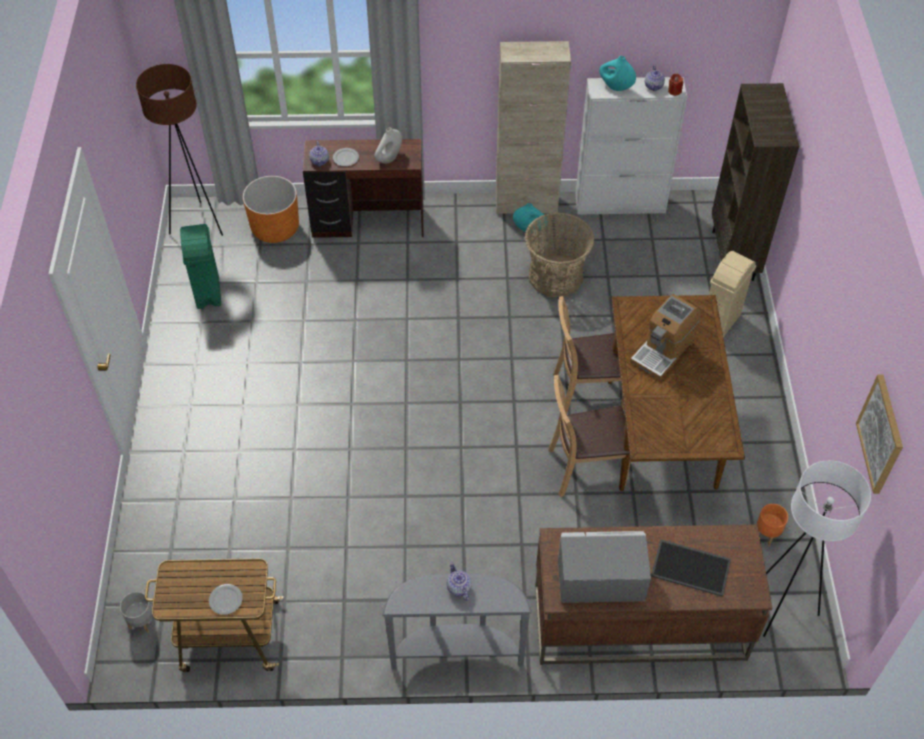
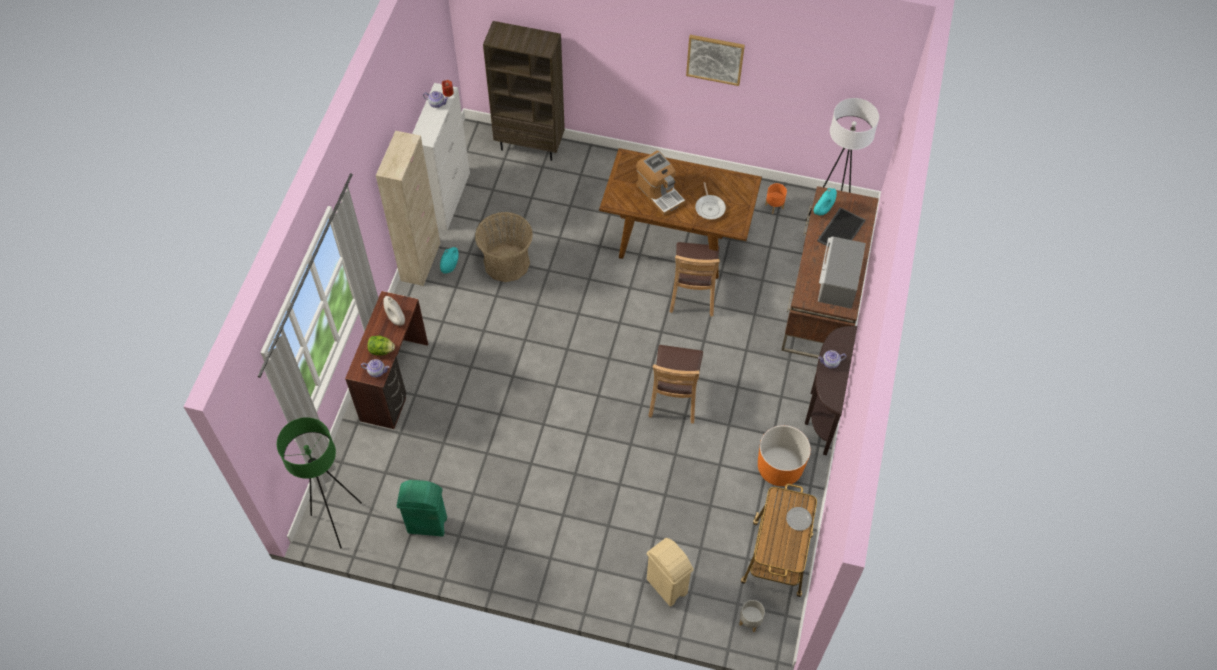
camera: 75 degrees left, 5 degrees up
(198, 224) = (338, 521): brown floor lamp -> green floor lamp
(275, 228) = (370, 457): orange planter -> orange planter (779, 467)
(346, 158) = (381, 350): plate -> lettuce
(457, 651) = (821, 411): grey console table -> brown console table
(587, 392) = (626, 273): brown chair -> brown chair (674, 398)
(615, 87) = (427, 127): turquoise vase -> turquoise vase (823, 210)
(665, 408) = (710, 207): none -> frying pan
(721, 321) = (589, 173): beige trash can -> beige trash can (666, 586)
(881, 434) = (825, 77): picture -> picture (715, 59)

